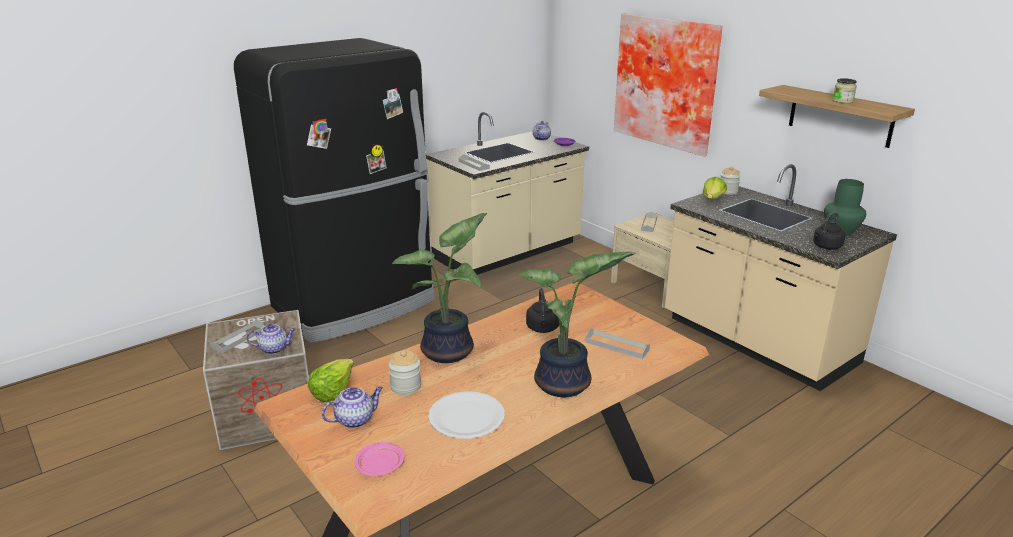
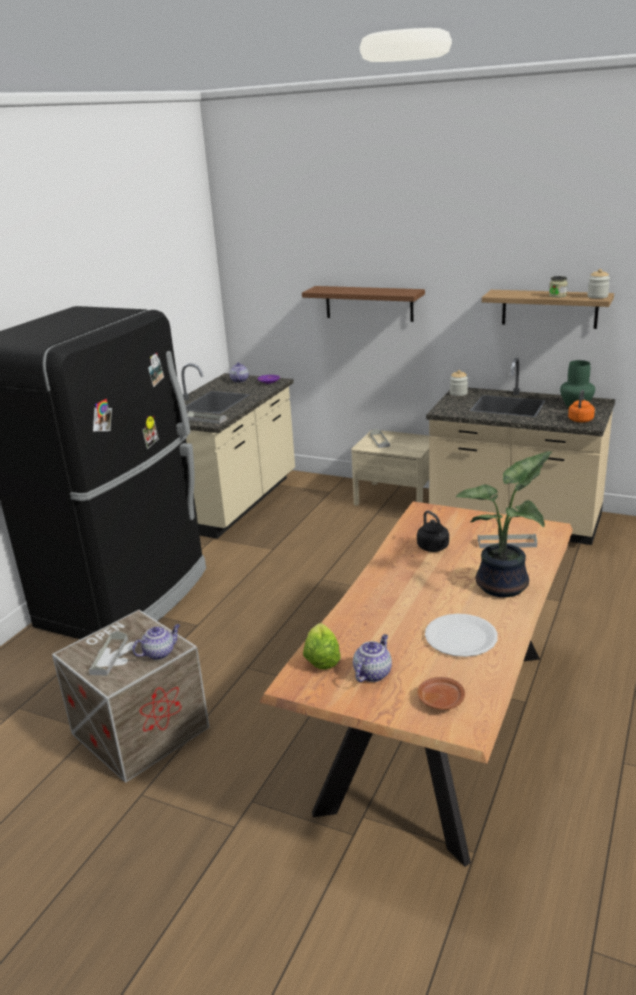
camera: 25 degrees left, 0 degrees up
(380, 466) = (441, 700): pink plate -> brown plate
(405, 386) = (380, 631): jar -> jar (597, 296)
(451, 351) = (382, 590): potted plant -> none
(667, 82) = (369, 303): picture -> brown shelf
(713, 199) = (455, 403): lettuce -> none
(826, 247) = (580, 421): black kettle -> orange kettle

